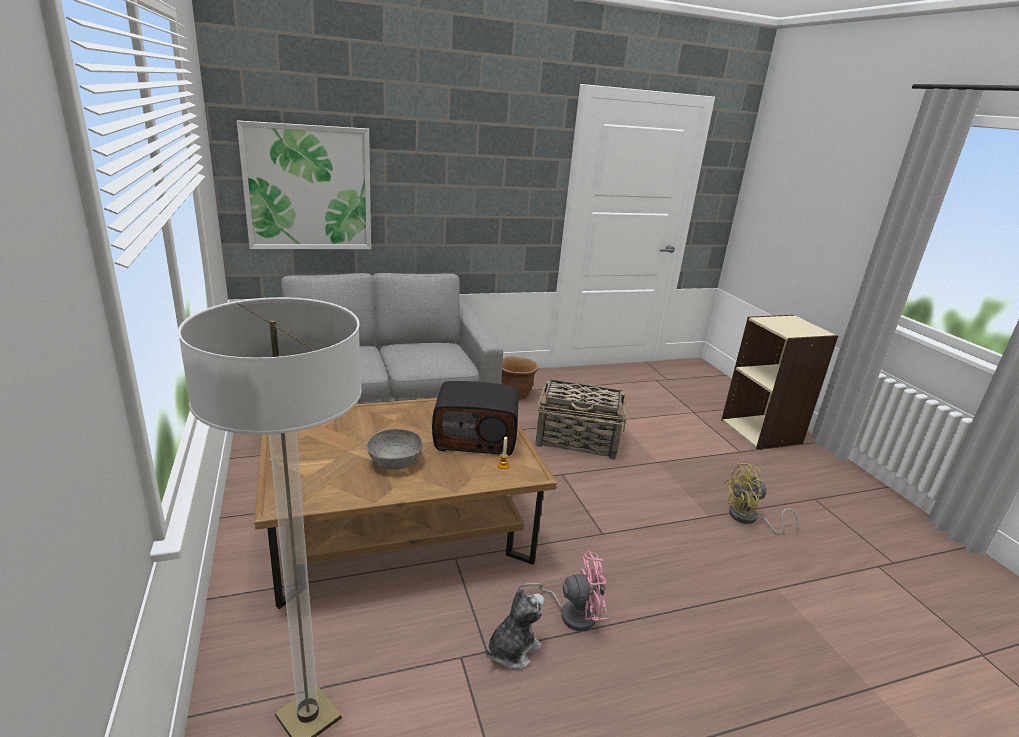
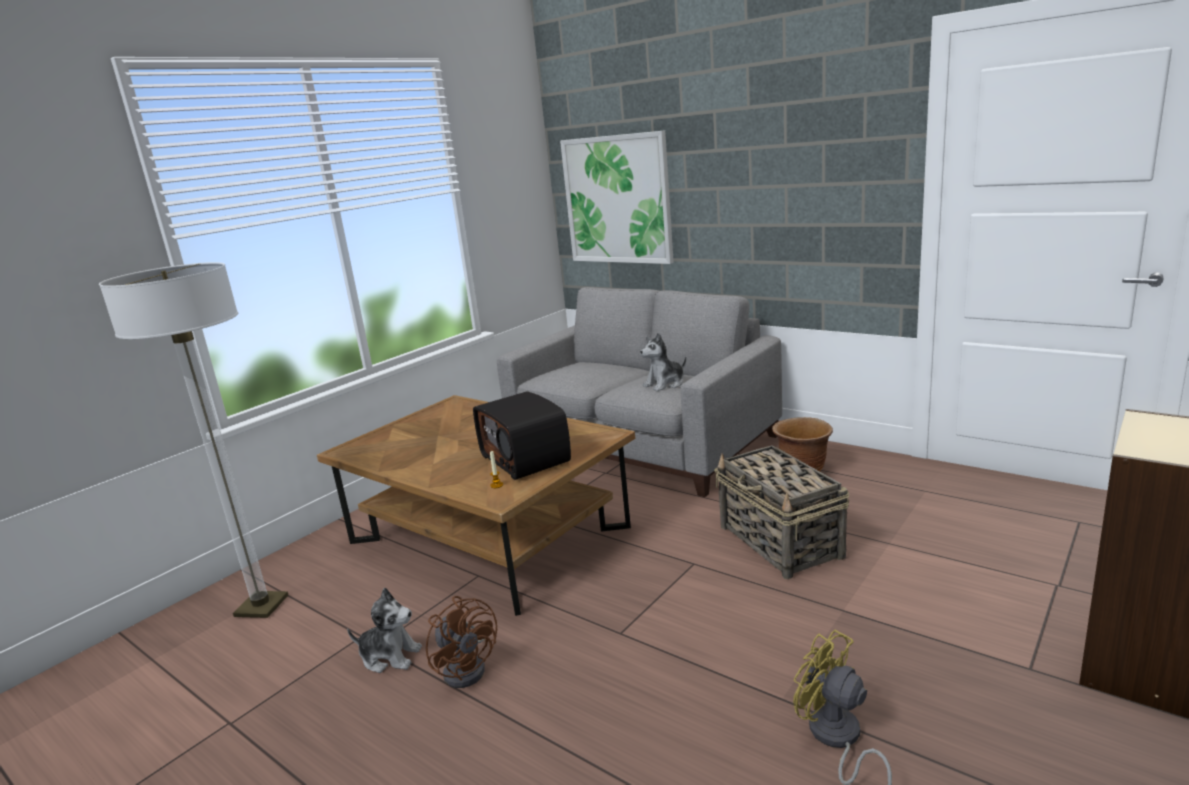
camera: 60 degrees right, 5 degrees down
(395, 461) = (444, 452): grey bowl -> none
(434, 353) = (665, 384): none -> plush toy
(571, 613) = (468, 667): pink fan -> brown fan

